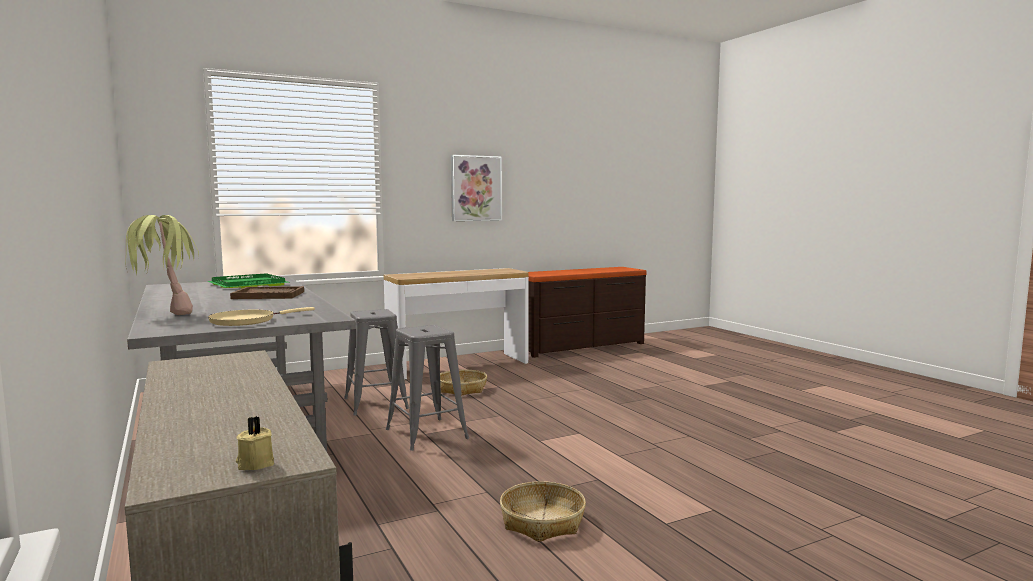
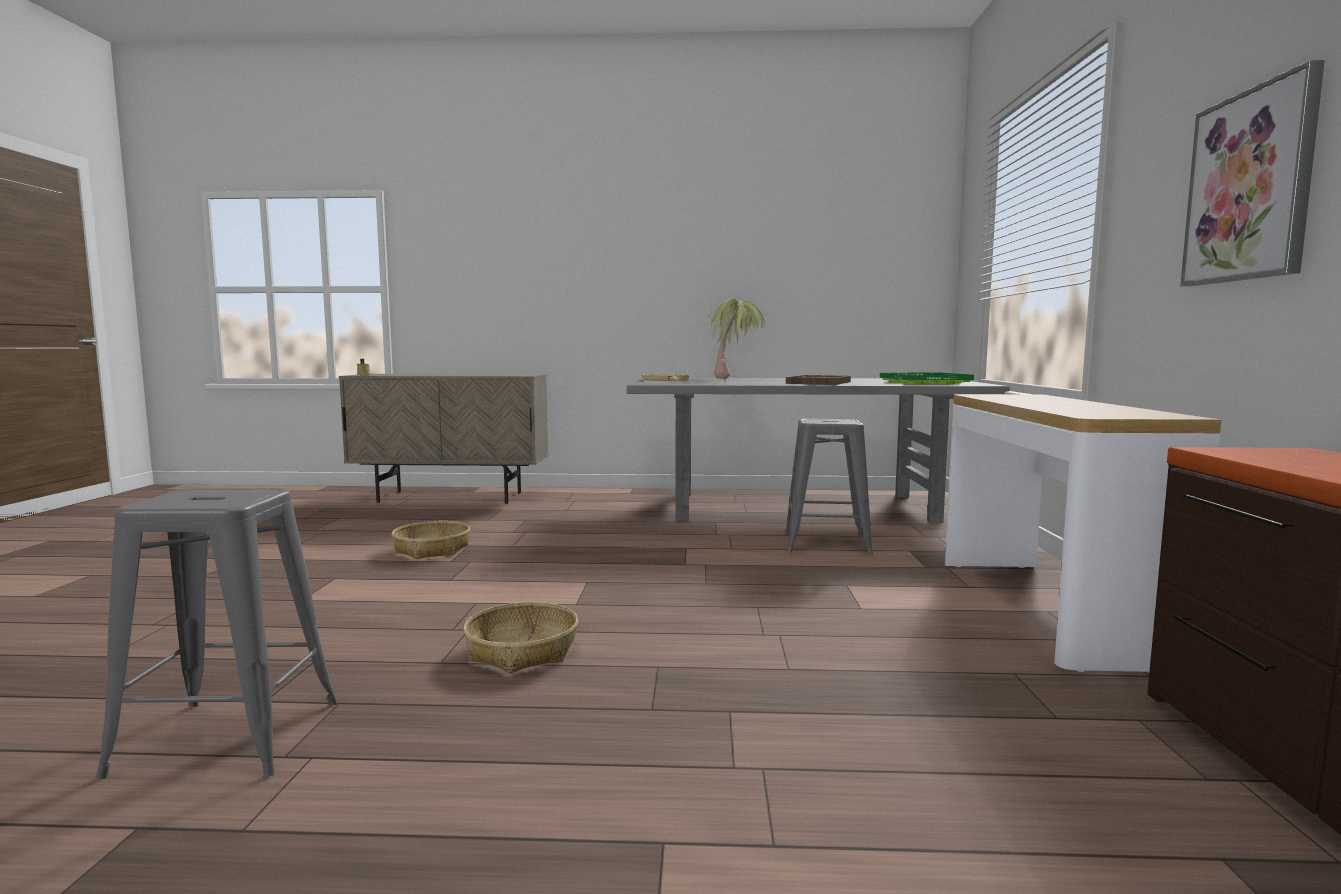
camera: 120 degrees right, 0 degrees up
(426, 434) = (685, 548): grey stool -> grey stool (230, 737)
(462, 389) = (862, 586): basket -> basket (523, 651)

